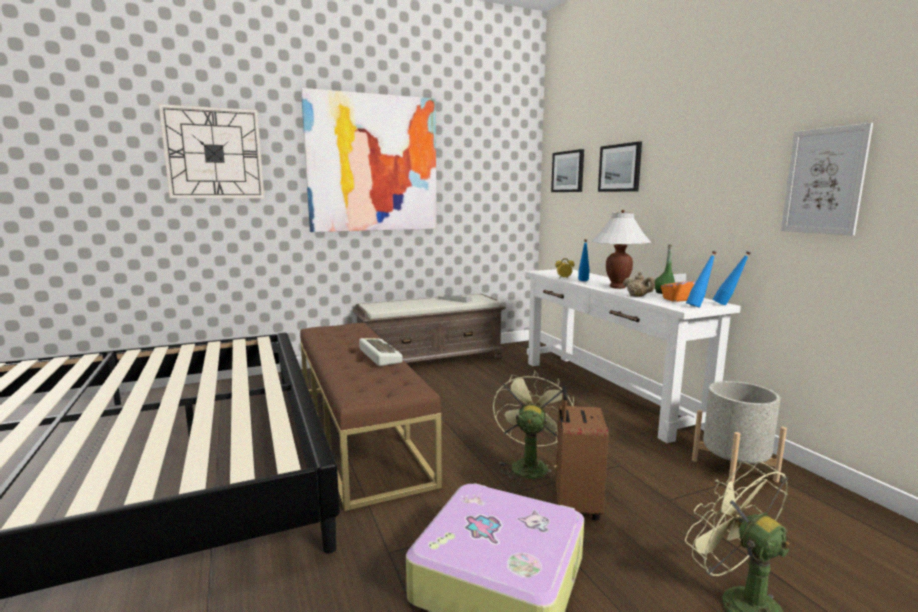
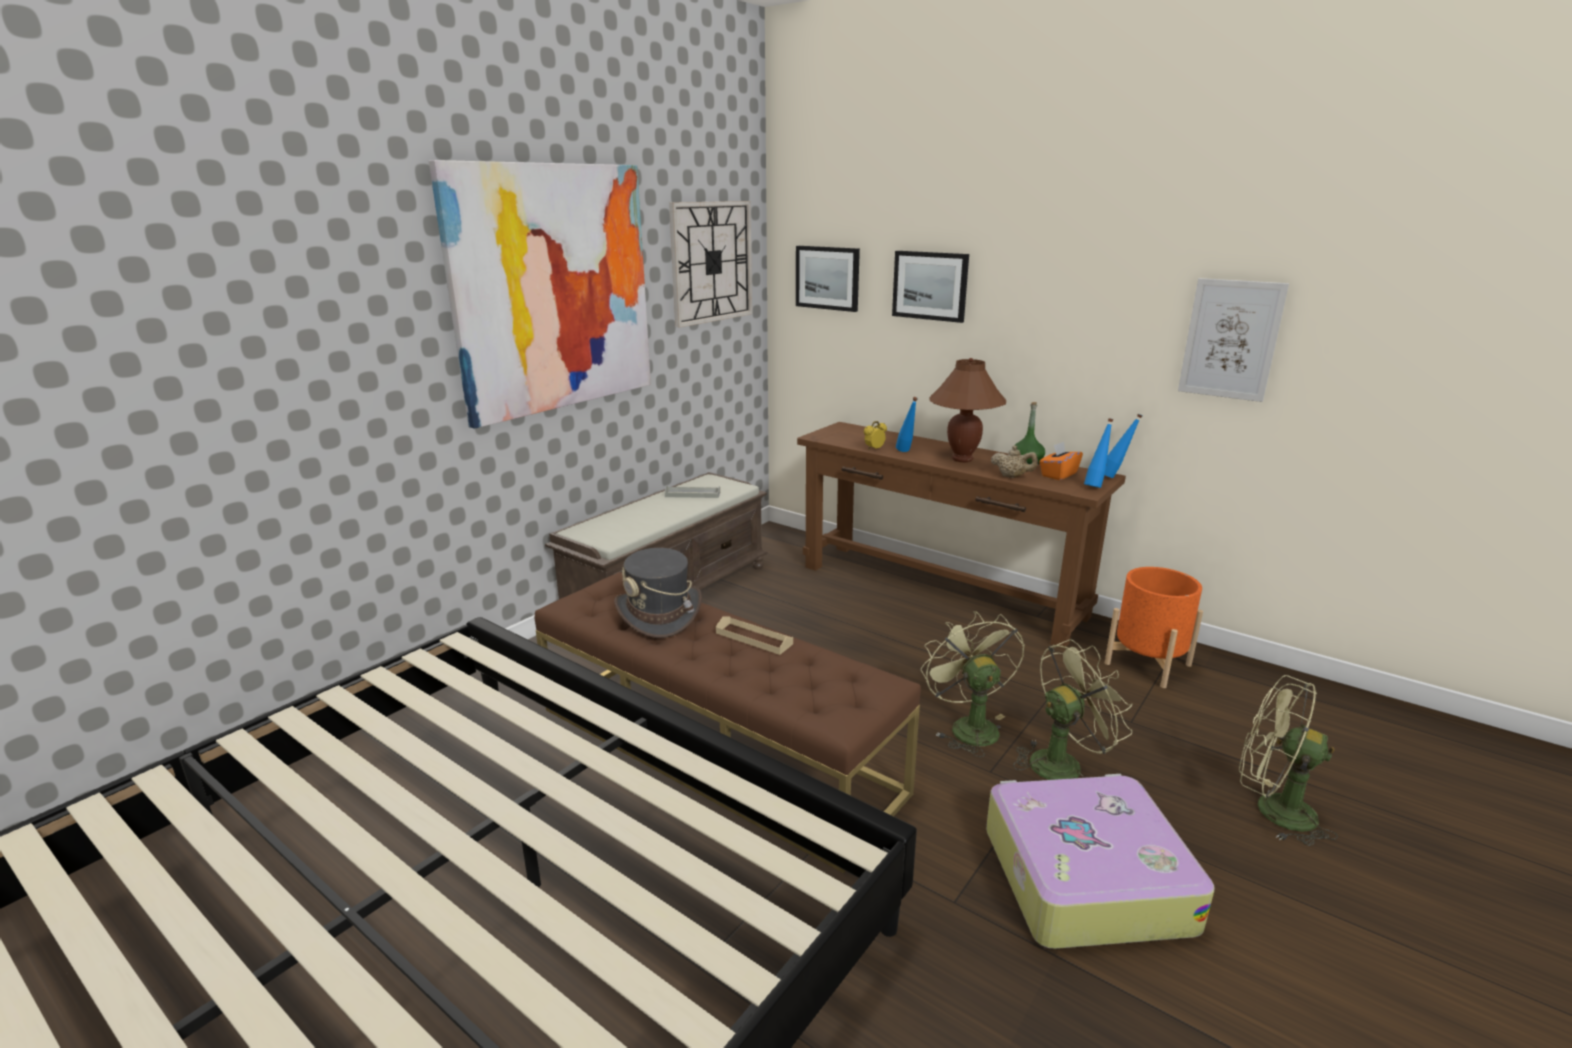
camera: 30 degrees left, 10 degrees up
(214, 153) = (285, 307): wall clock -> wall clock (711, 262)
(350, 339) = (659, 614): none -> grey hat
(378, 356) = (754, 638): keyboard -> beige tray
(575, 505) = (1063, 762): brown suitcase -> green fan
(606, 391) = (939, 591): white console table -> brown console table
(617, 287) = (962, 459): white table lamp -> brown table lamp
(733, 470) = (1147, 664): grey planter -> orange planter

